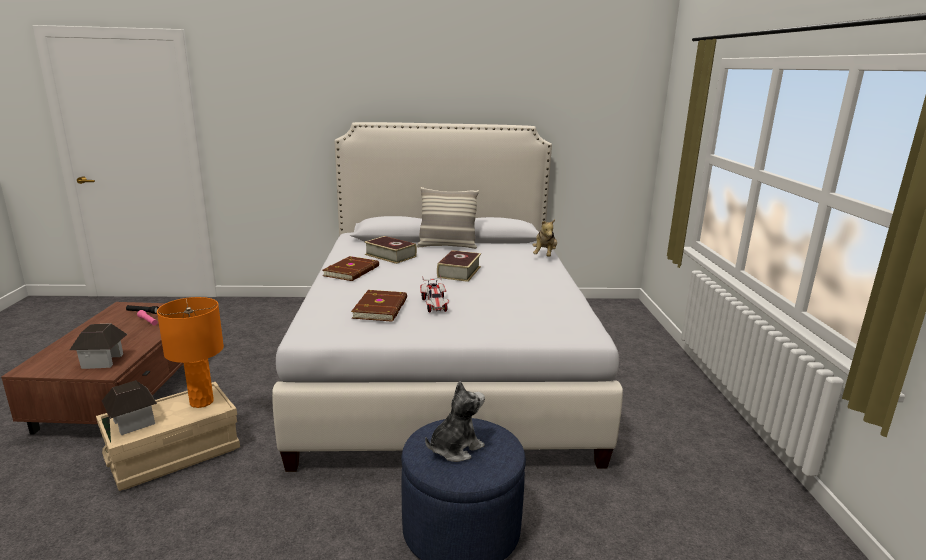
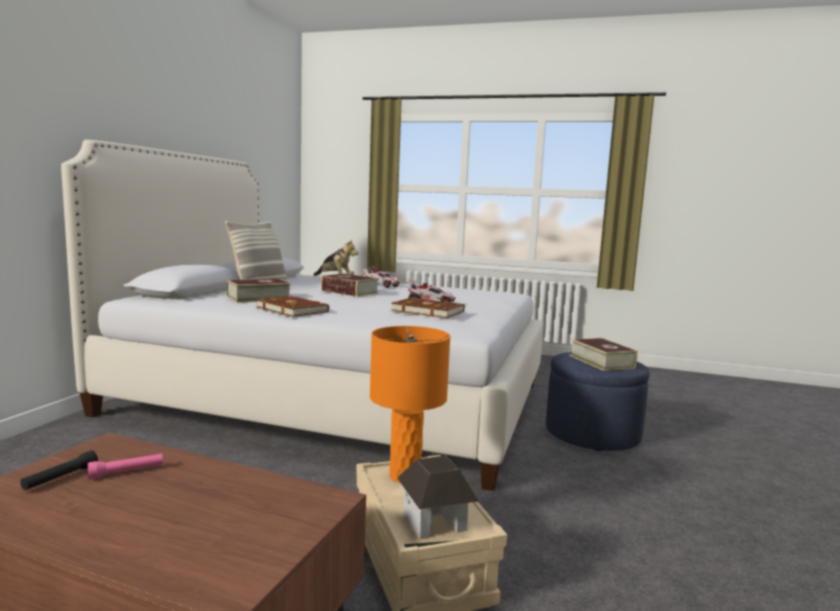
camera: 70 degrees left, 10 degrees down
(103, 361) = (276, 506): toy house -> none
(455, 448) = (601, 361): plush toy -> book
(524, 276) = (381, 285): none -> toy car

